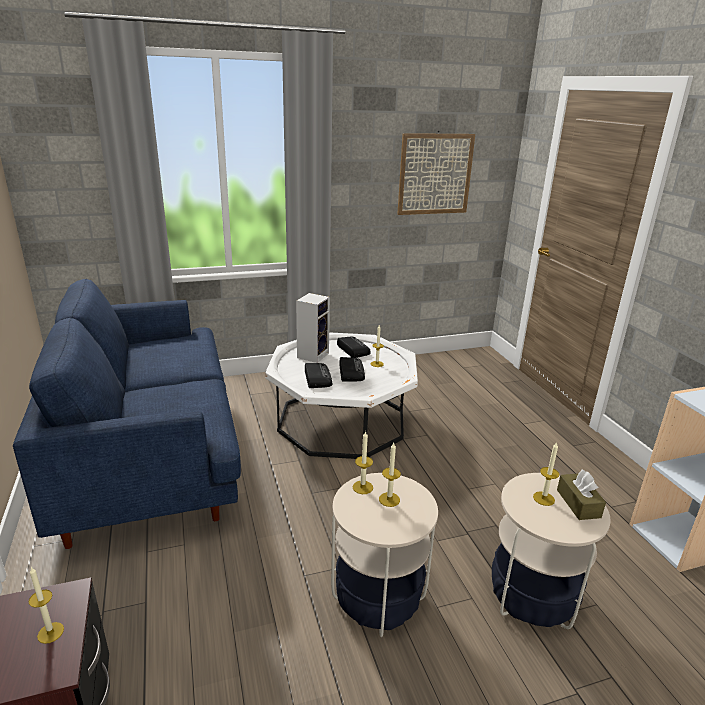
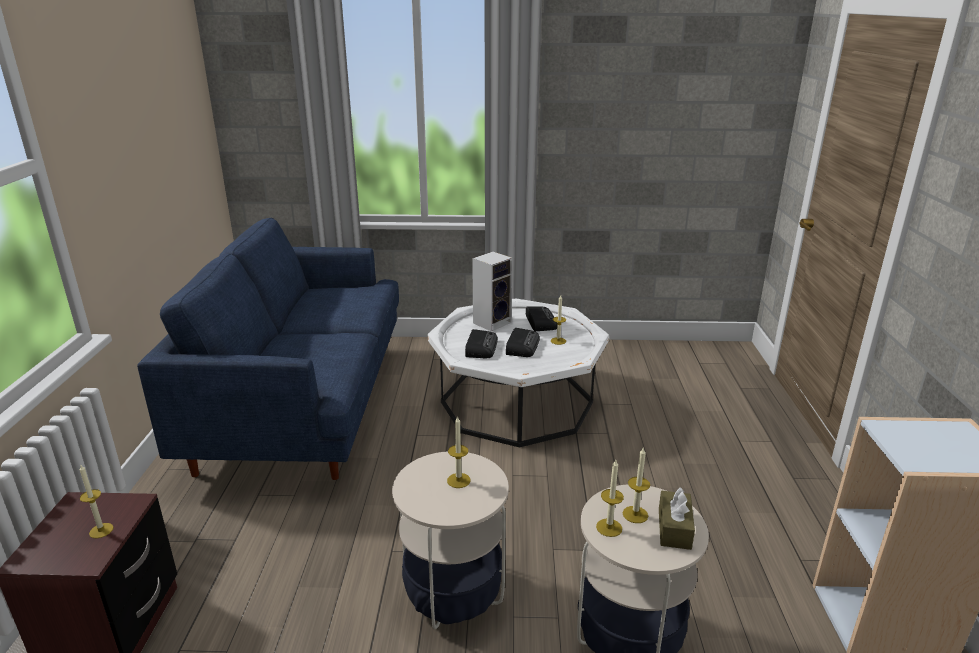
camera: 20 degrees right, 0 degrees up
(362, 487) = (439, 463): candle -> candle (609, 527)
(435, 173) = (676, 118): picture -> none

